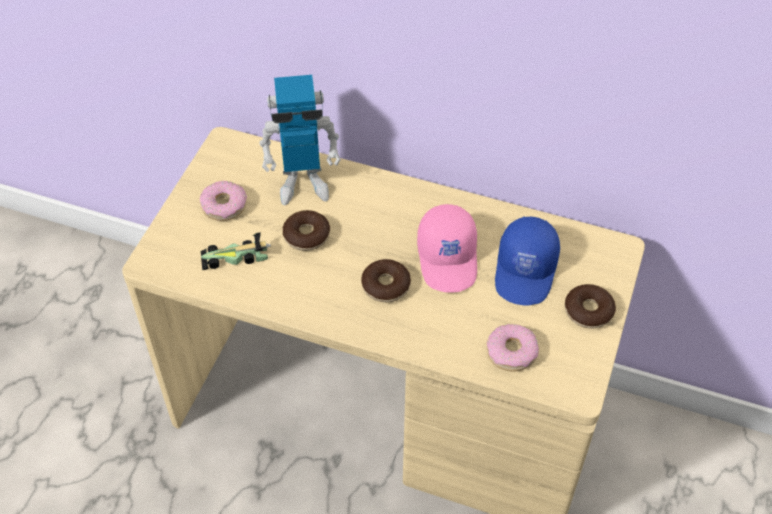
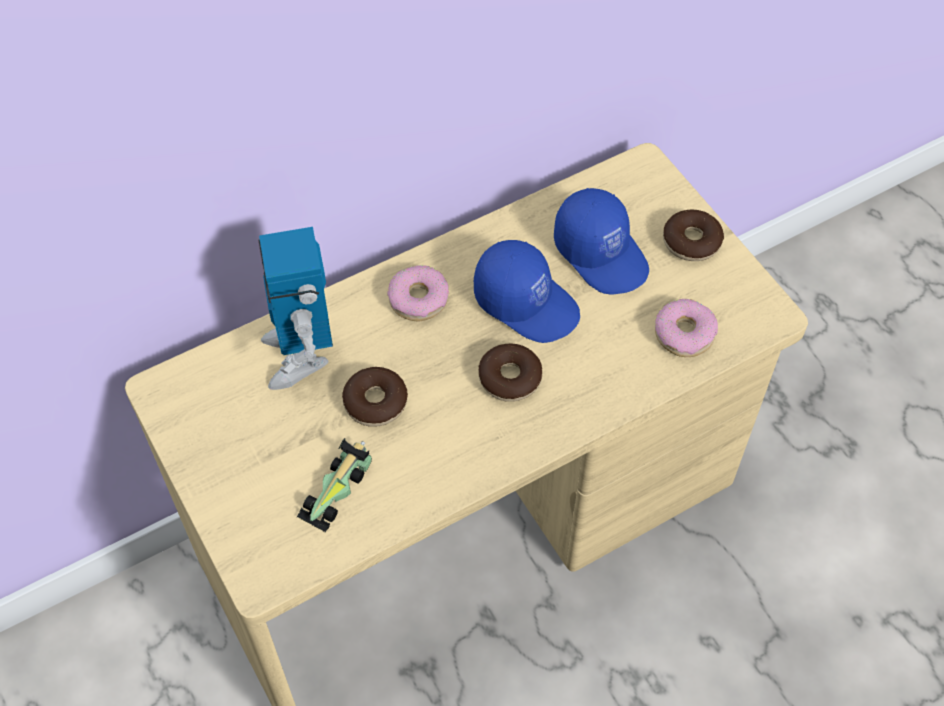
camera: 50 degrees left, 5 degrees up
(224, 205) = (253, 451): donut -> donut (418, 299)
(303, 184) = (300, 357): toy robot -> toy robot turned 135 degrees clockwise
(449, 258) = (527, 302): pink cap -> blue cap

